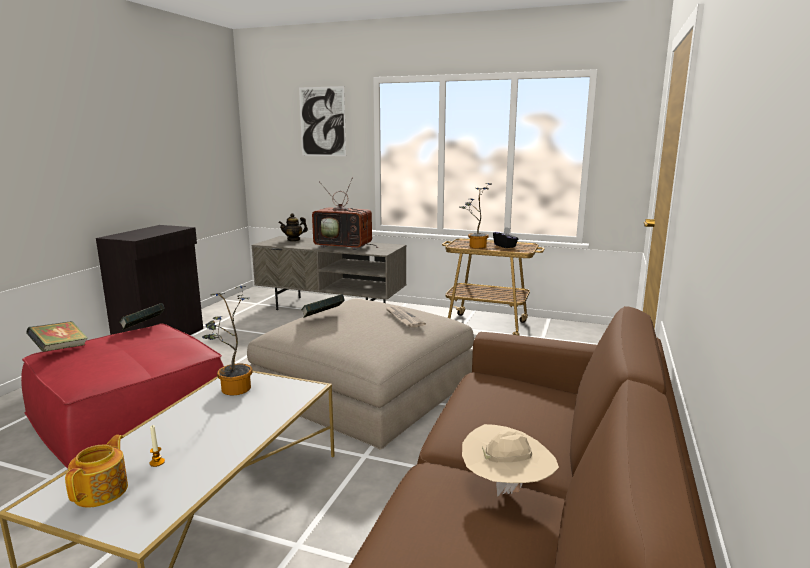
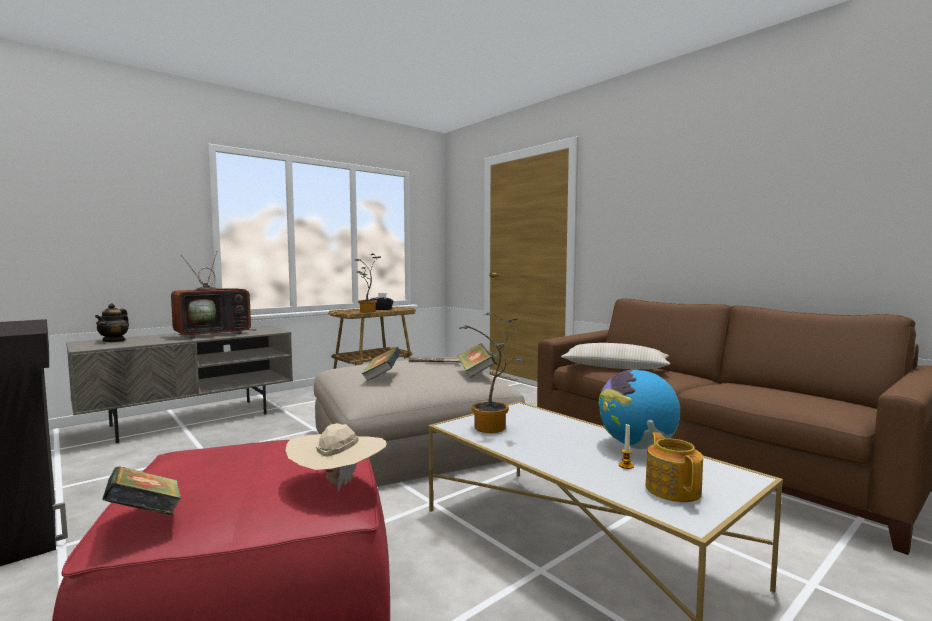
camera: 60 degrees left, 10 degrees down
(102, 491) = (673, 489): teapot -> teapot turned 45 degrees clockwise
(143, 328) = (174, 459): book -> book (475, 373)
(214, 461) = (637, 446): none -> globe
(322, 121) = (131, 186): picture -> none
(495, 400) = (615, 367): none -> beige pillow
(507, 488) = (722, 382): beige hat -> beige hat (338, 484)

